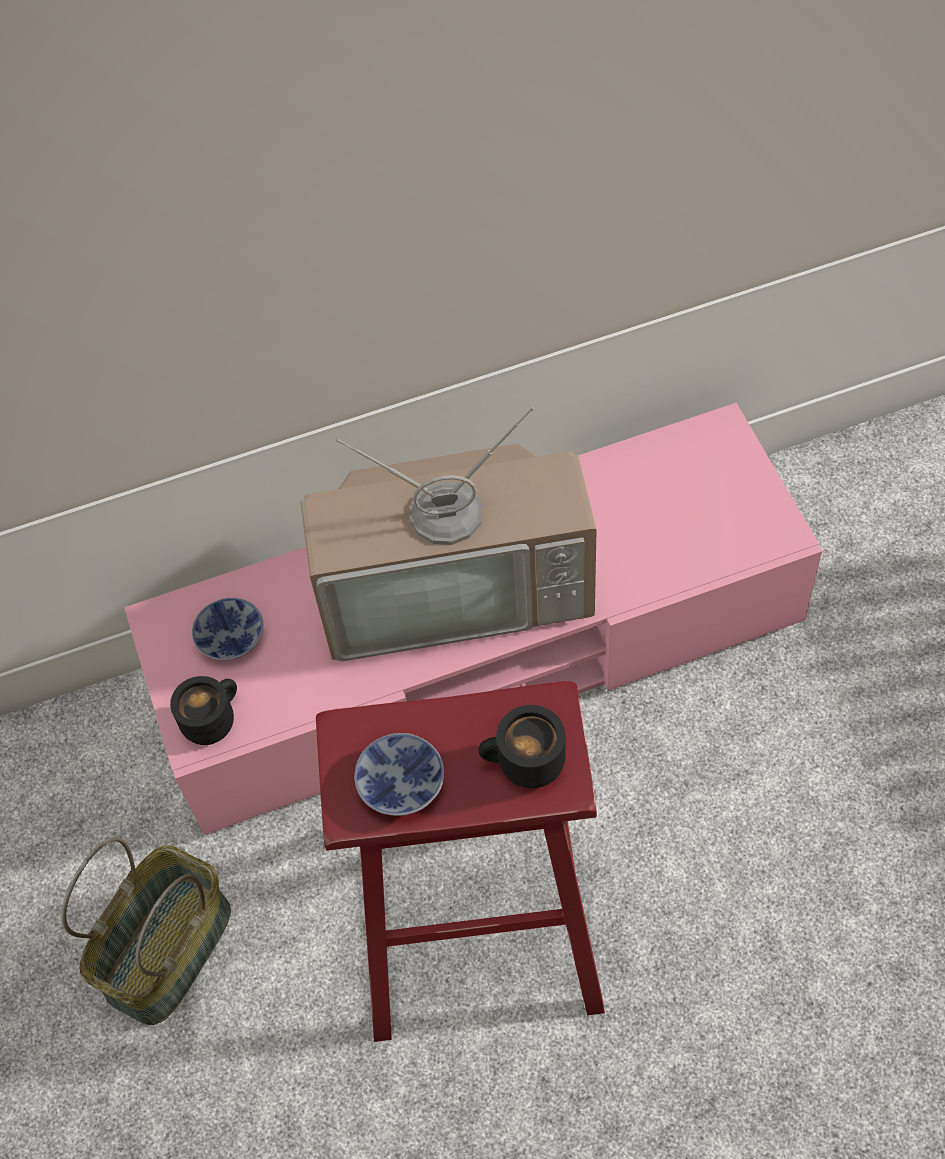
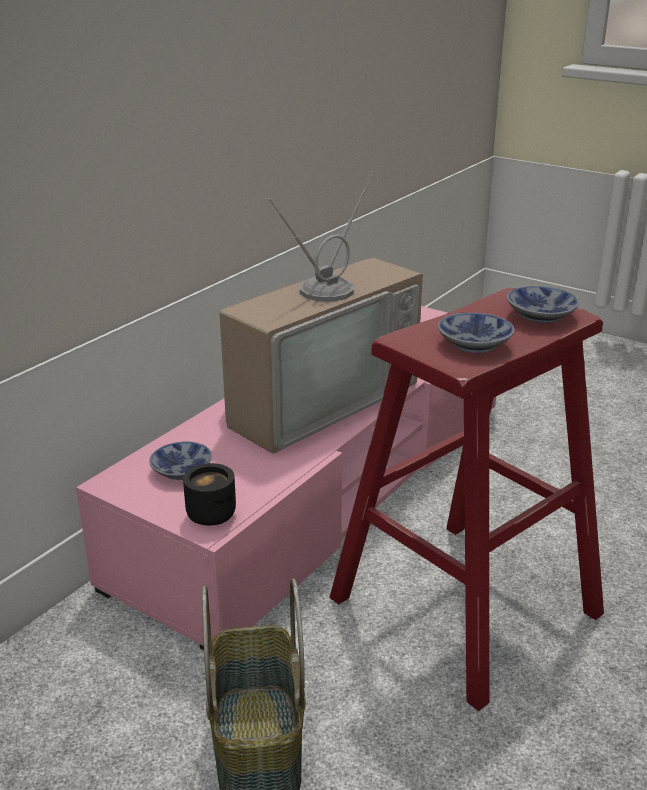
camera: 40 degrees left, 30 degrees down
(525, 765) = (538, 315): black mug -> bowl

